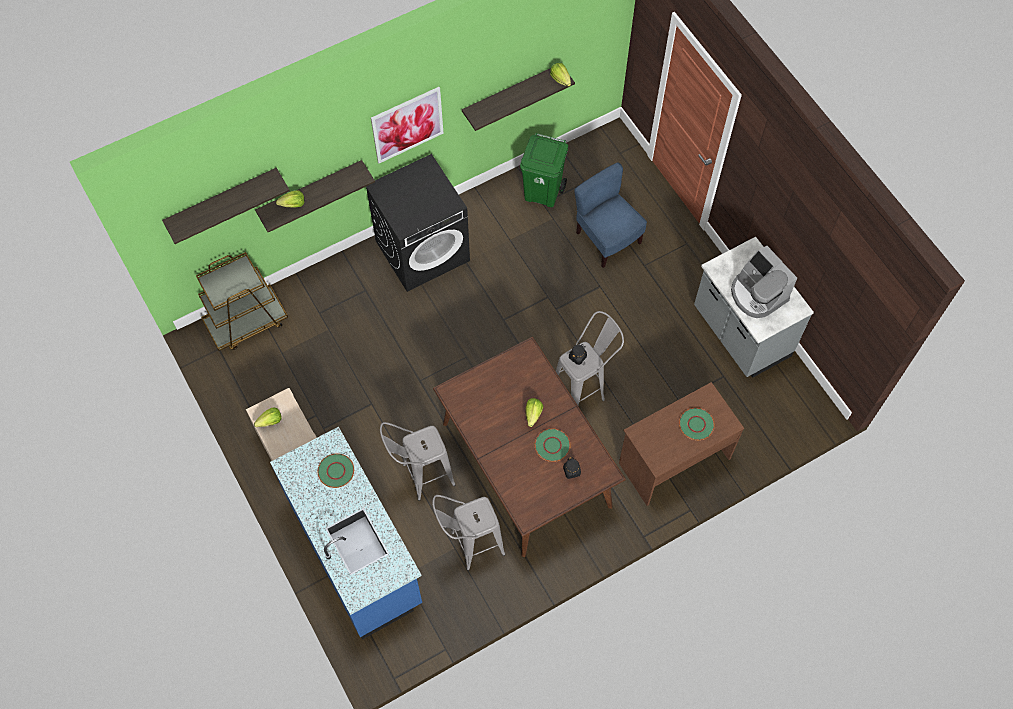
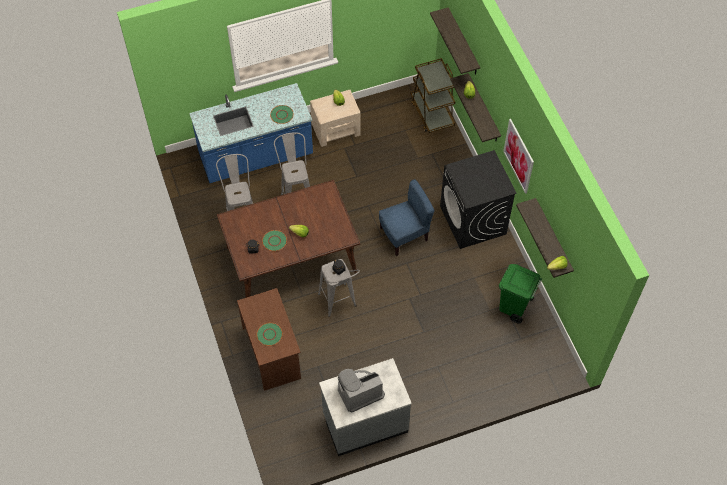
camera: 100 degrees right, 5 degrees down
(607, 239) = (465, 344): blue chair -> blue chair (404, 235)

